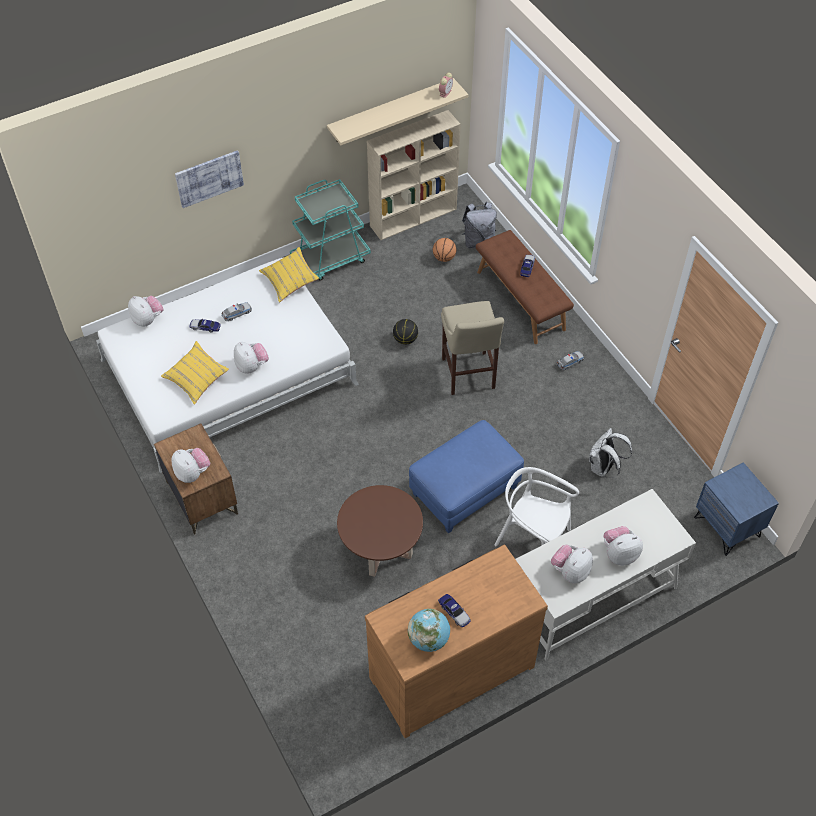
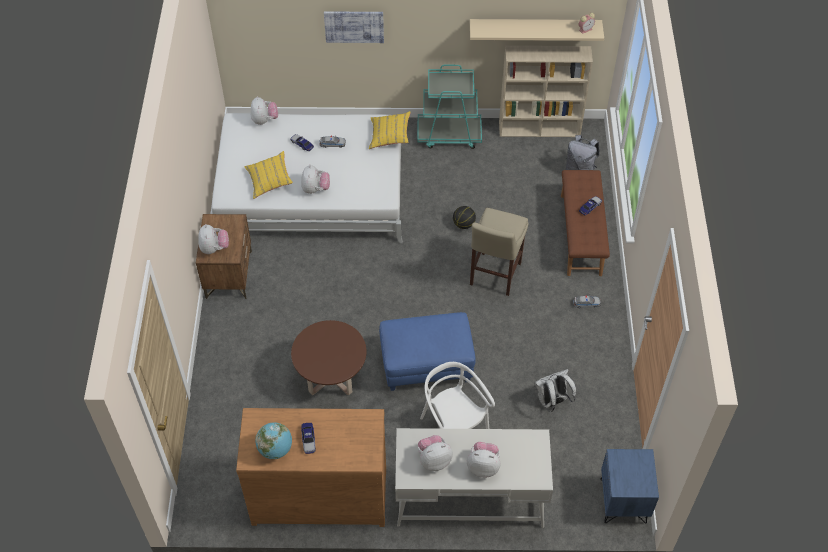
camera: 30 degrees right, 0 degrees up
(444, 258) = (541, 172): basketball -> none

